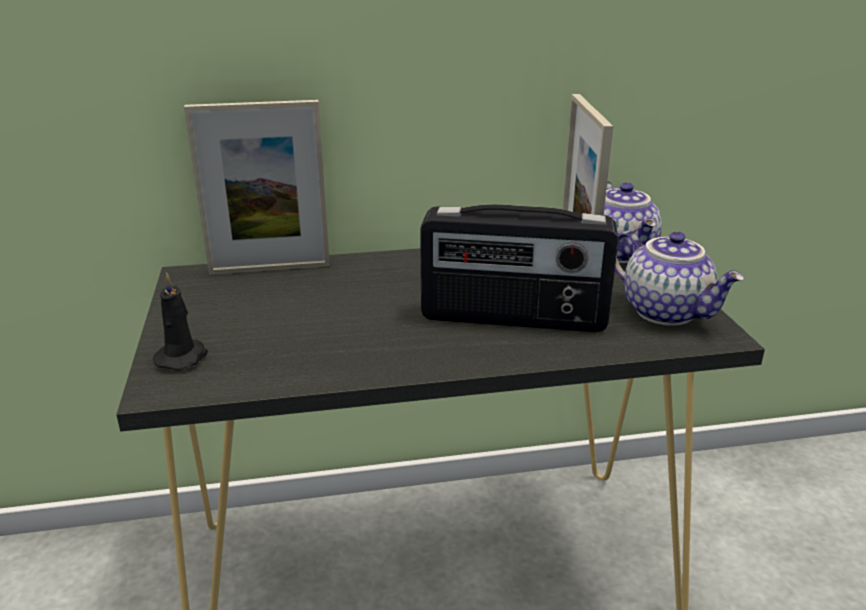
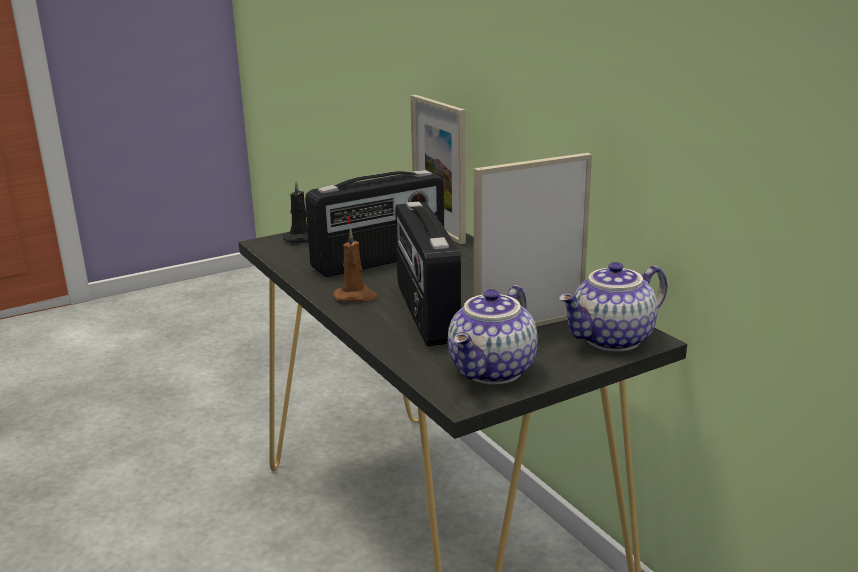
camera: 70 degrees right, 5 degrees down
(333, 317) = (380, 261): none -> radio
(436, 350) = (356, 297): none -> brown candle

